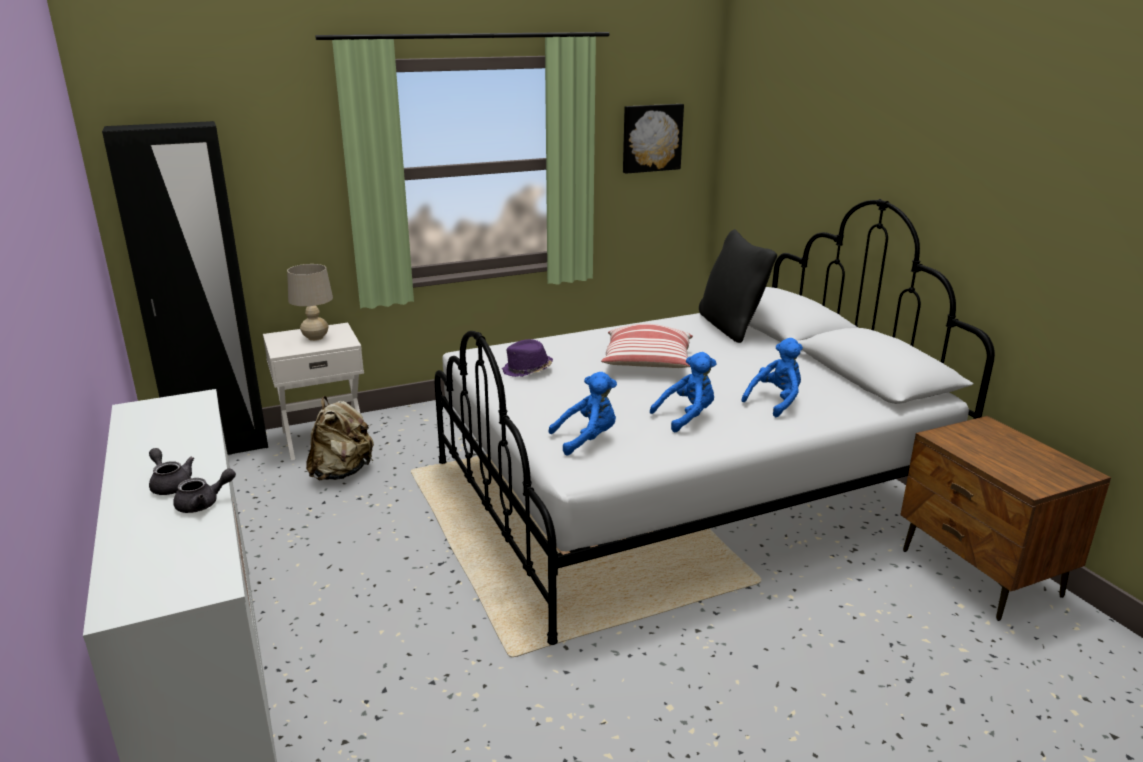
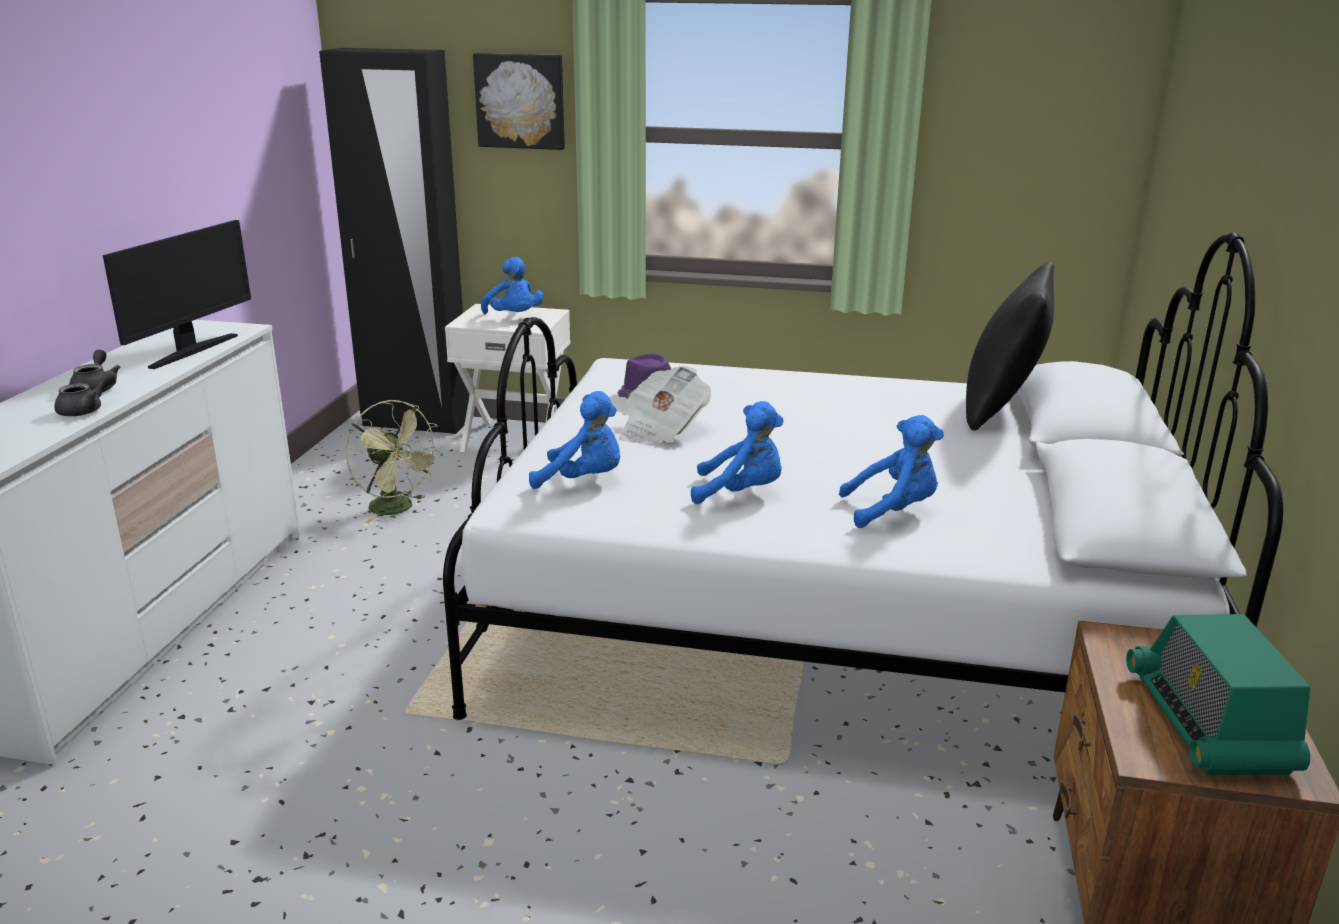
camera: 35 degrees right, 0 degrees up
(190, 428) = (191, 351): none -> monitor
(204, 504) = (87, 409): grey teapot -> grey teapot turned 60 degrees counterclockwise
(301, 520) = (398, 509): none -> green fan
(315, 338) = (514, 317): beige table lamp -> blue plush toy
(342, 472) = (488, 477): beige backpack -> none
(576, 391) = (661, 430): none -> newspaper
(647, 364) = (801, 424): pillow -> none
(651, 138) = (1029, 119): picture -> picture (521, 101)
(1027, 462) = (1208, 723): none -> radio

